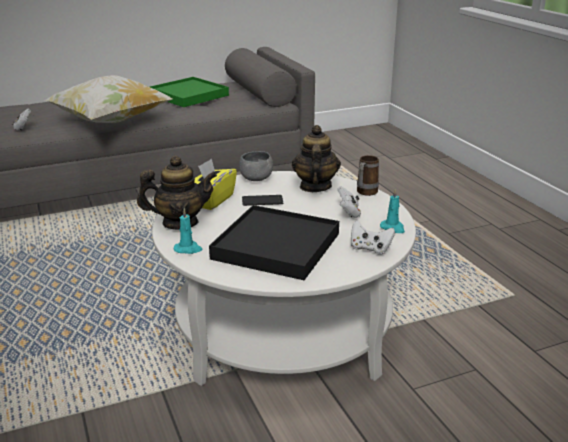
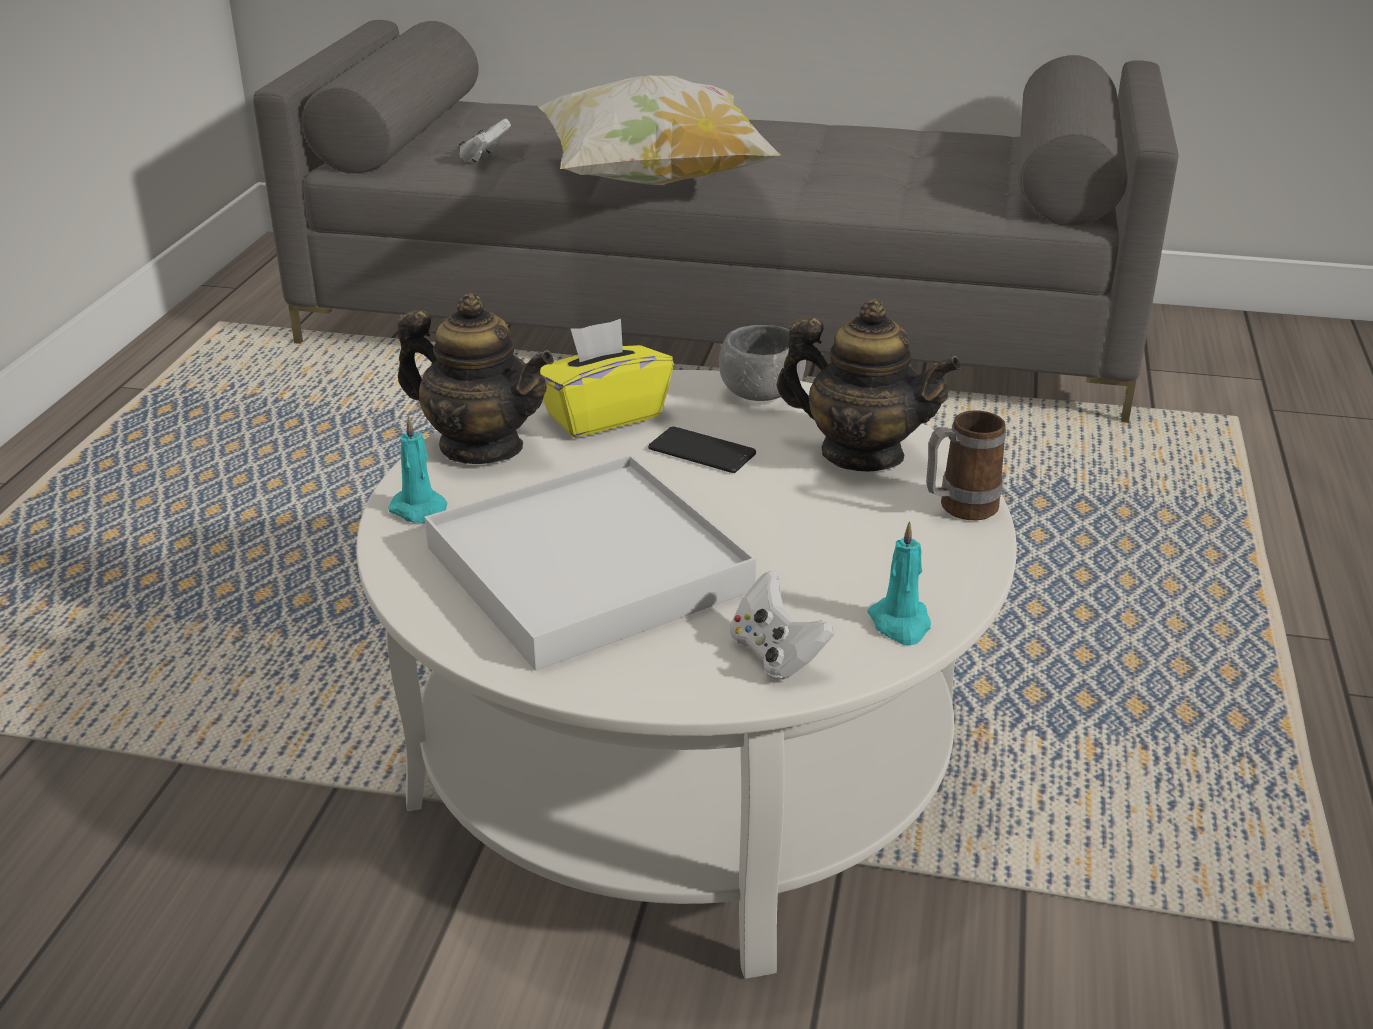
camera: 35 degrees right, 5 degrees up
(188, 95) = (883, 153): green tray -> none
(276, 246) = (588, 568): black tray -> white tray
(315, 187) = (861, 454): teapot -> teapot turned 75 degrees clockwise
(348, 212) = (851, 545): white game controller -> none

